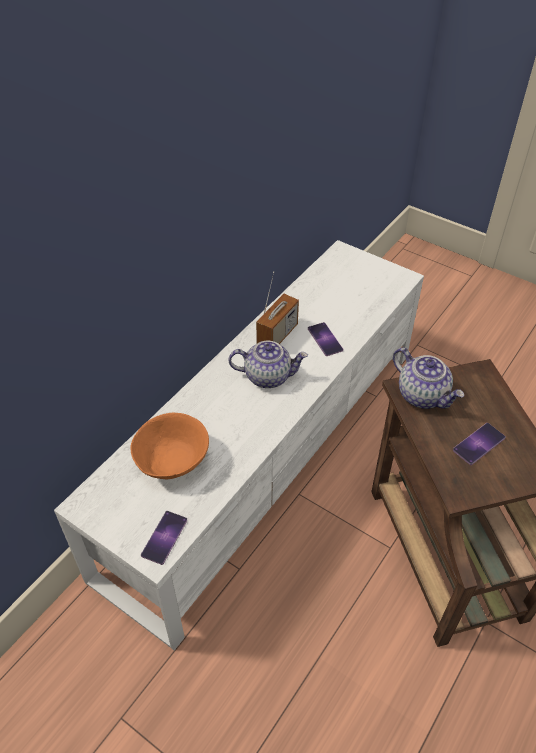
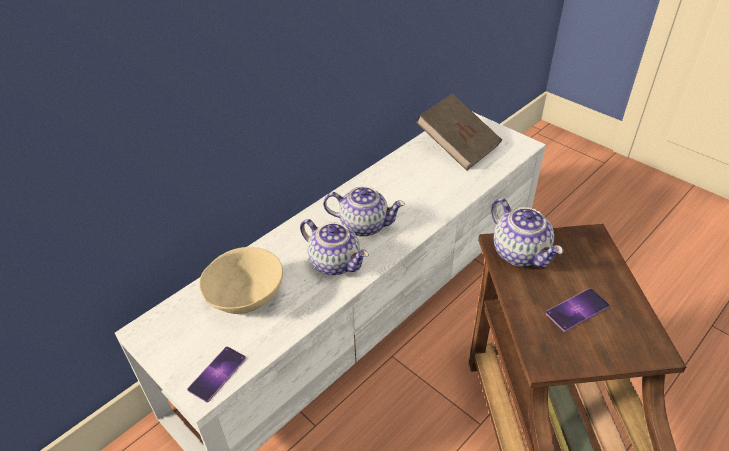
camera: 10 degrees right, 5 degrees down
(172, 461) = (246, 297): orange bowl -> beige bowl
(249, 417) = (336, 262): none -> teapot
(277, 336) = (382, 188): radio -> none
(325, 339) = (431, 195): phone -> none
(341, 284) = (458, 146): none -> brown book

